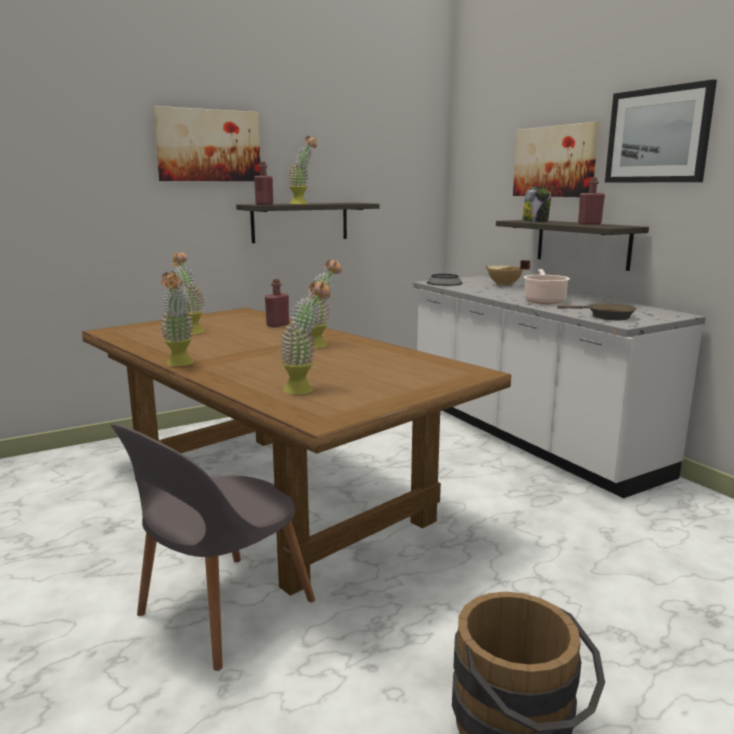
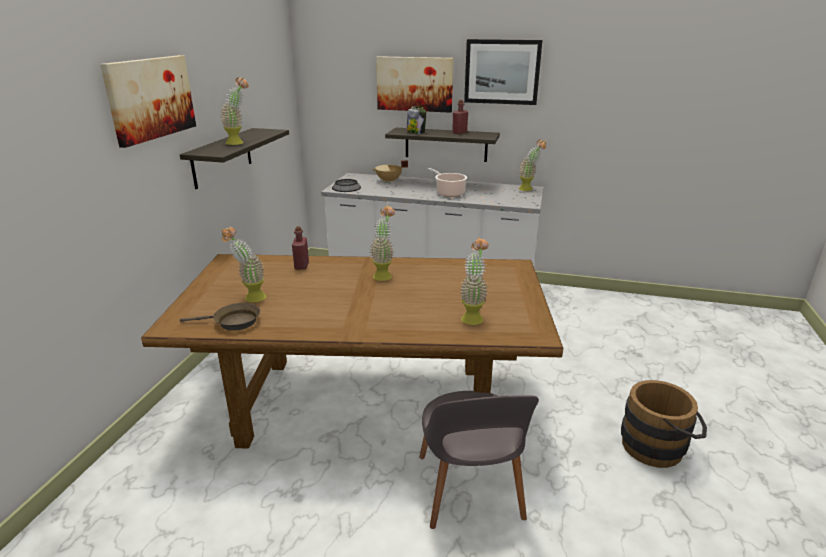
camera: 45 degrees left, 10 degrees up
(180, 364) = (344, 333): potted plant -> potted plant (529, 189)
(264, 204) = (214, 150): red bottle -> none
(606, 316) = (509, 200): brown frying pan -> brown frying pan (233, 322)

